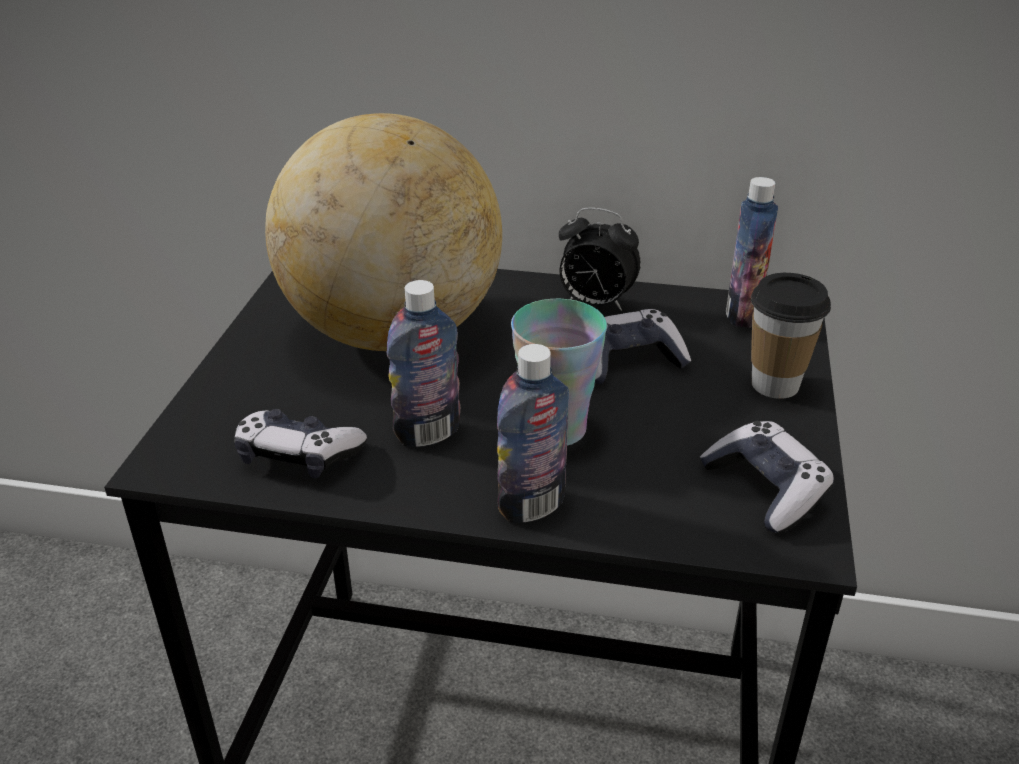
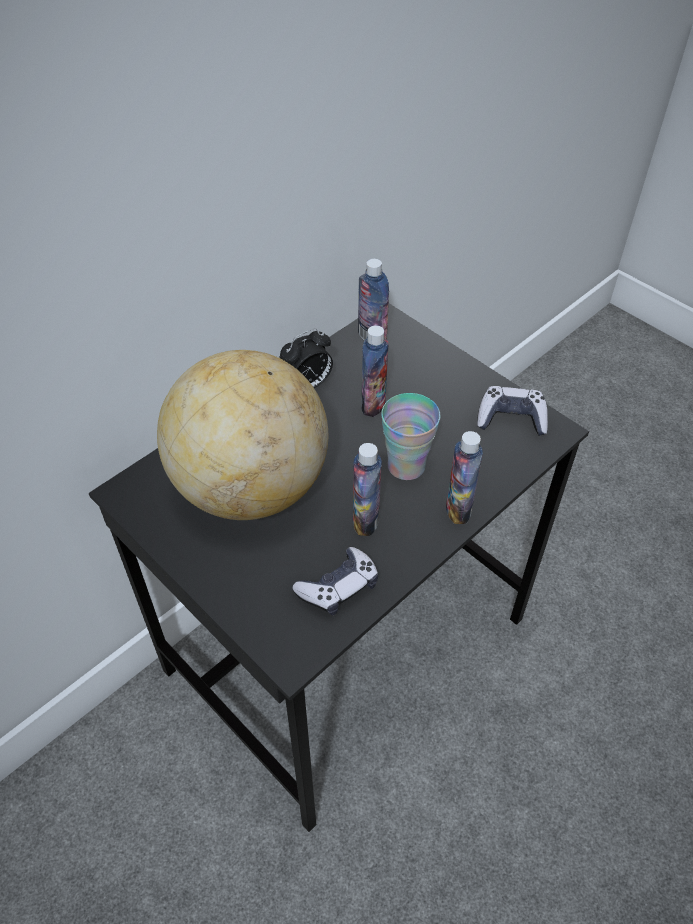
camera: 55 degrees left, 15 degrees up
(629, 361) = (373, 404): game controller -> bottle
(775, 385) = (440, 365): cup -> none

